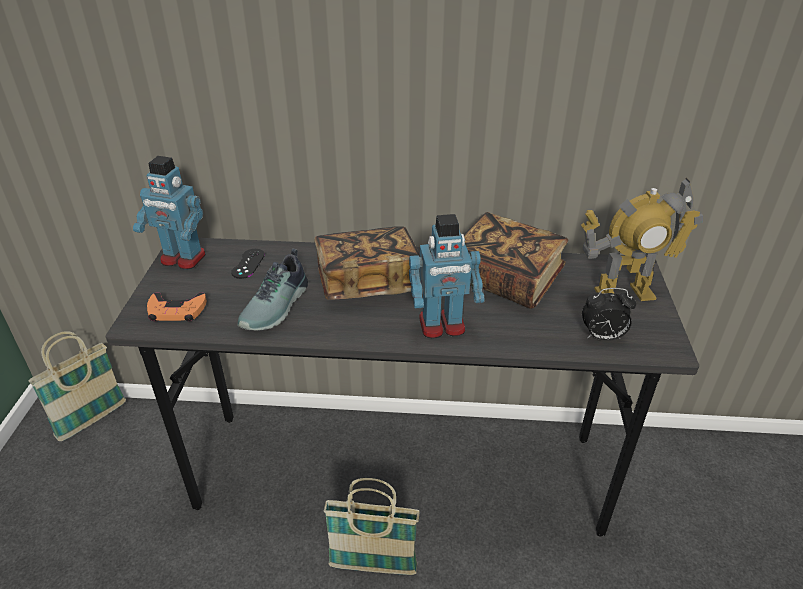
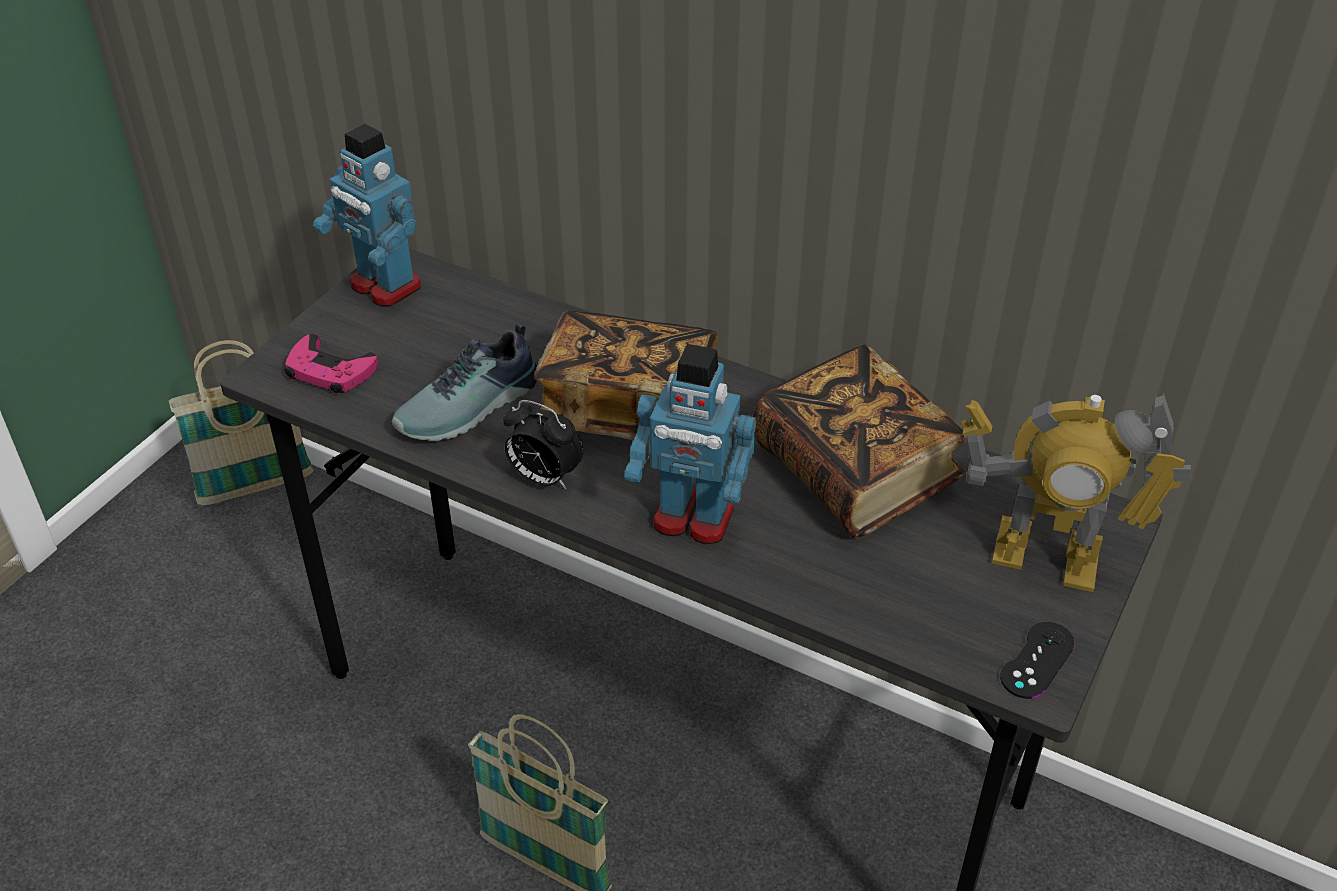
camera: 25 degrees right, 5 degrees up
(176, 311) = (329, 371): orange game controller -> pink game controller
(248, 264) = (472, 322): black game controller -> black game controller (1037, 660)
(602, 337) = (939, 625): alarm clock -> alarm clock (543, 478)

